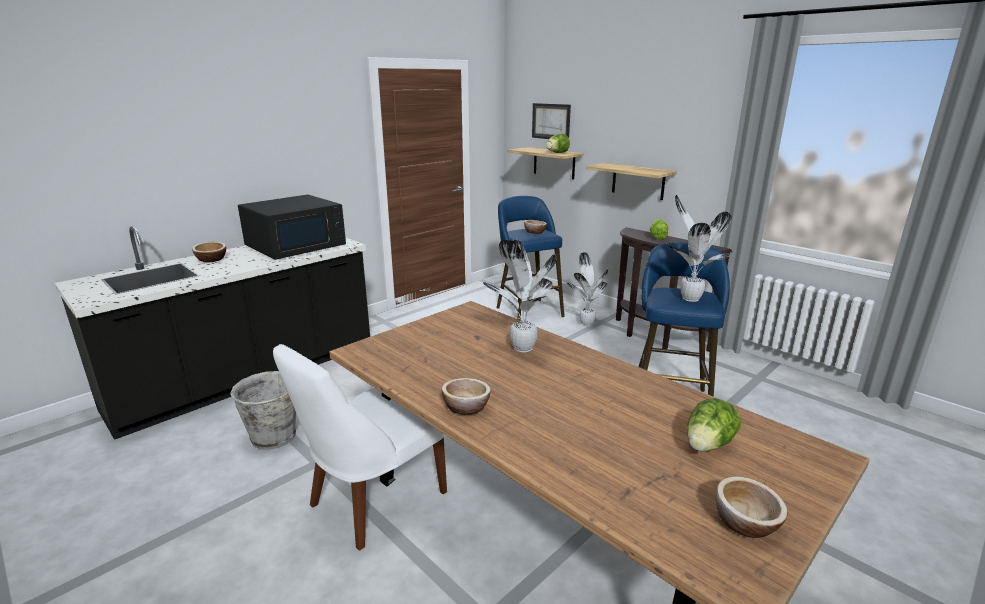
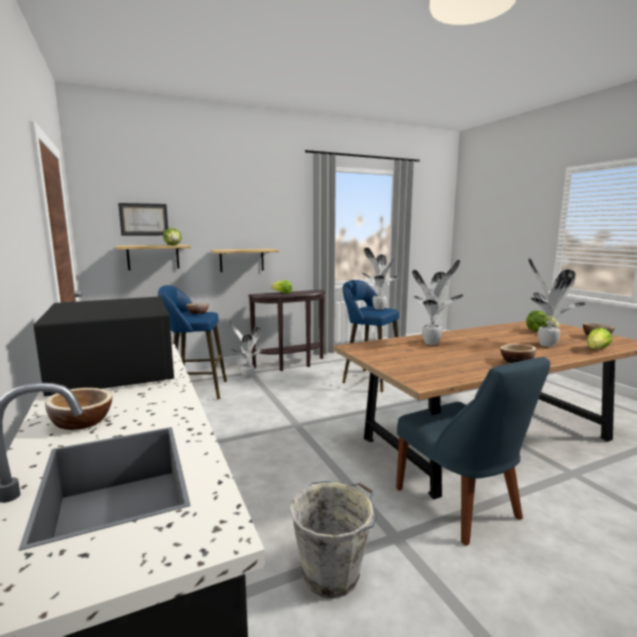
camera: 70 degrees left, 10 degrees down
(373, 501) = (461, 506): white chair -> blue chair
(595, 441) = (545, 344): none -> potted plant
(603, 498) = (596, 350): none -> lettuce

